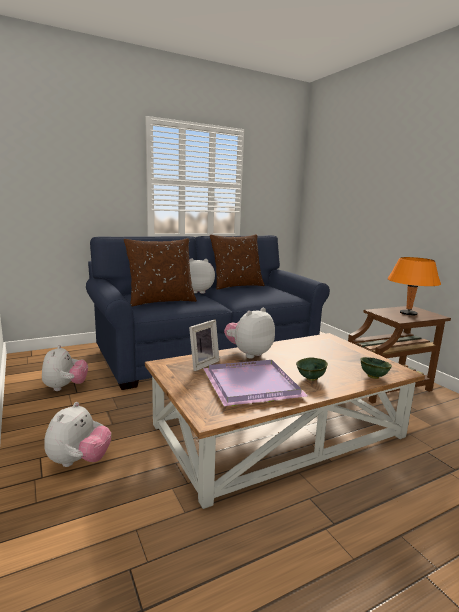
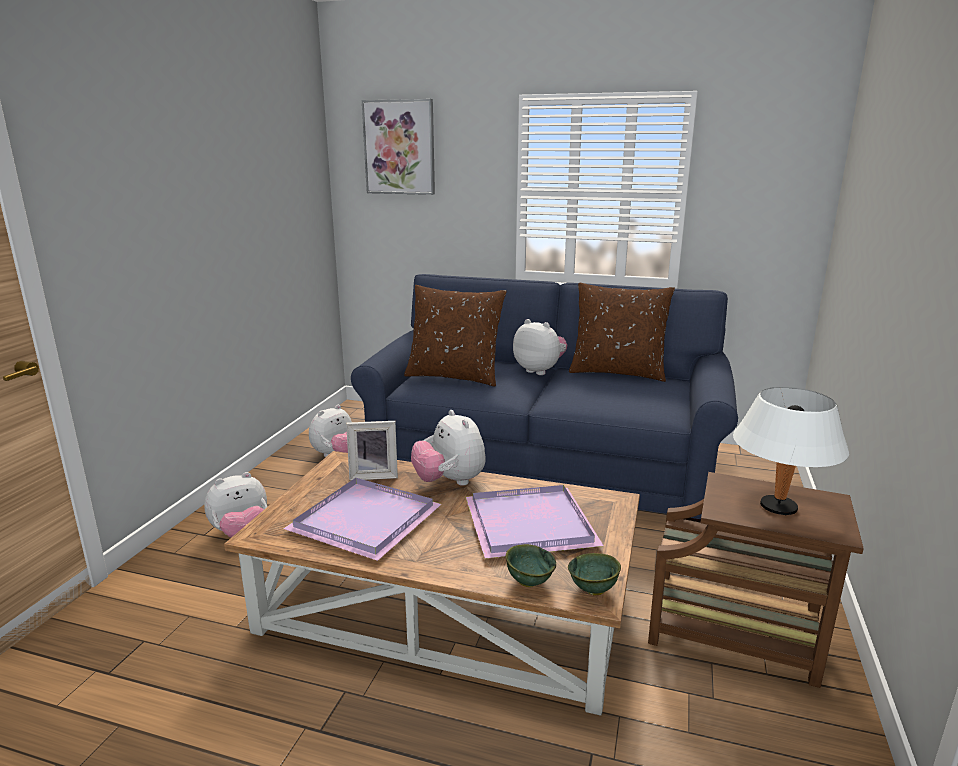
camera: 45 degrees right, 5 degrees up
(53, 142) = (399, 147): none -> picture
(248, 353) = (449, 482): plush toy -> plush toy turned 120 degrees counterclockwise
(311, 379) = (442, 545): green bowl -> green bowl (593, 590)
(320, 357) = (527, 523): none -> purple tray
(408, 314) = (778, 508): orange table lamp -> white table lamp

